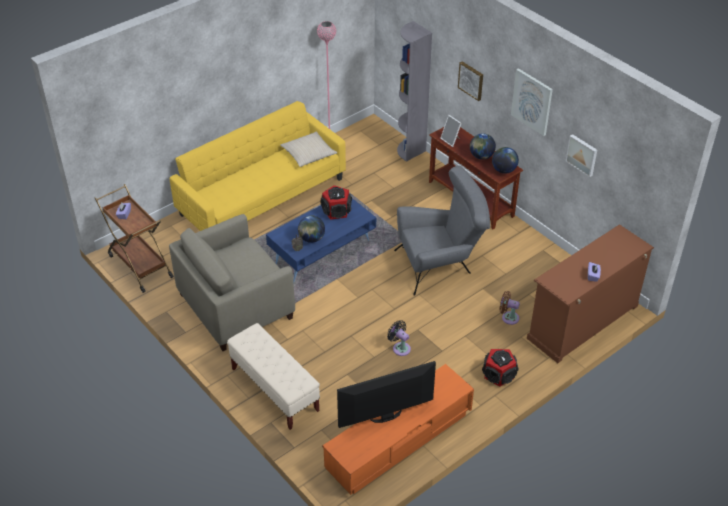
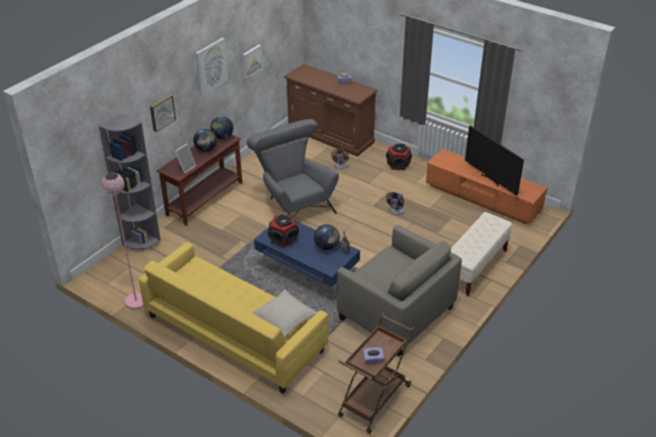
camera: 105 degrees left, 5 degrees down
(308, 154) = (200, 274): beige pillow -> beige pillow (284, 318)

